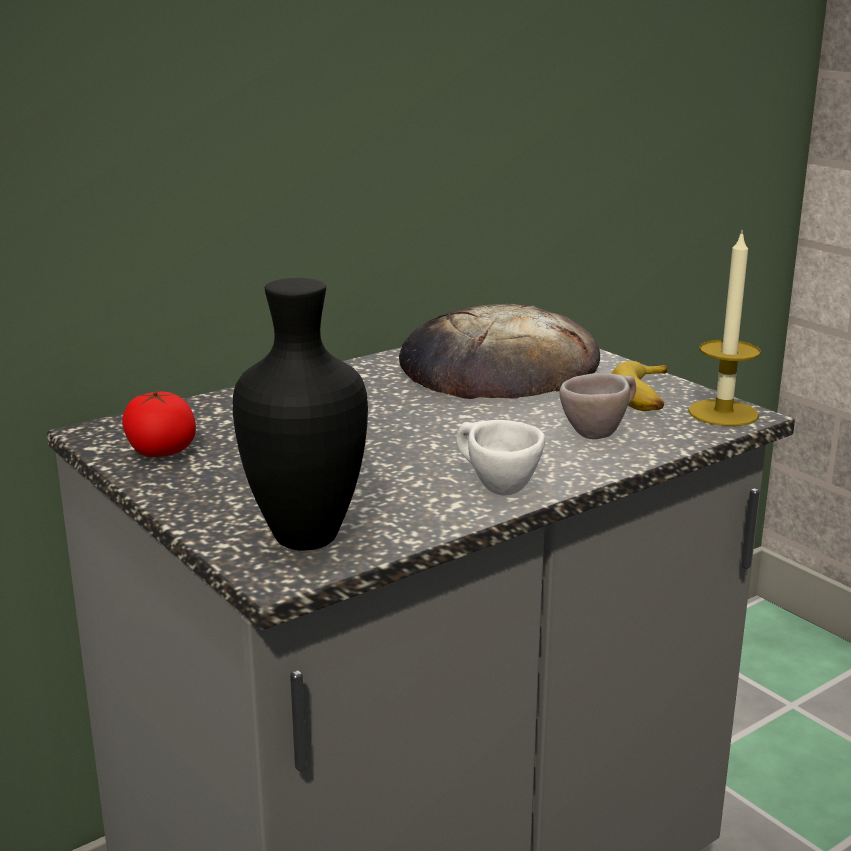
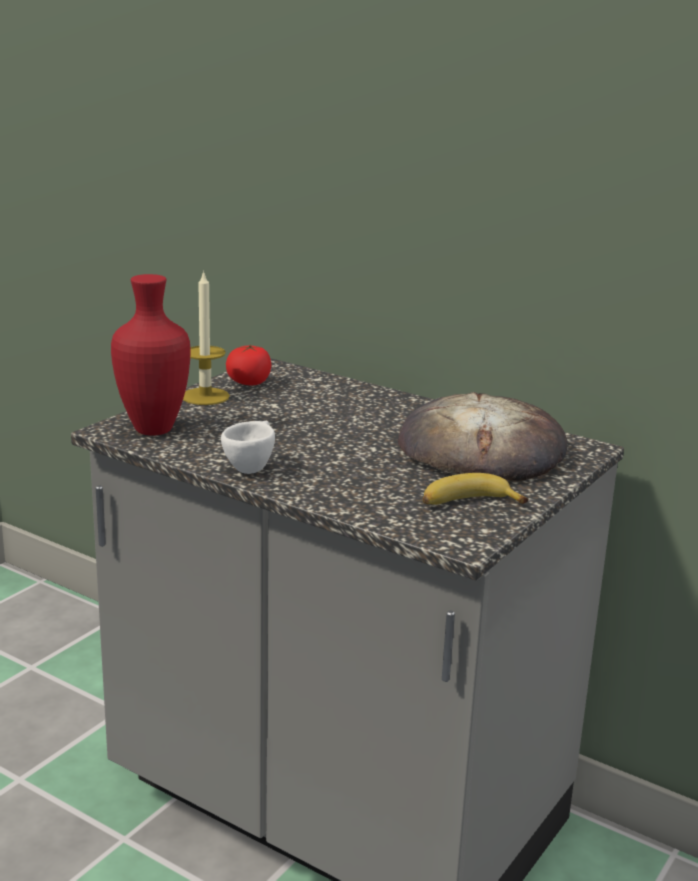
camera: 70 degrees right, 0 degrees up
(306, 540) = (151, 430): black vase -> red vase
(599, 432) = (375, 492): beige cup -> none
(723, 413) = (459, 535): candle -> candle (205, 396)

